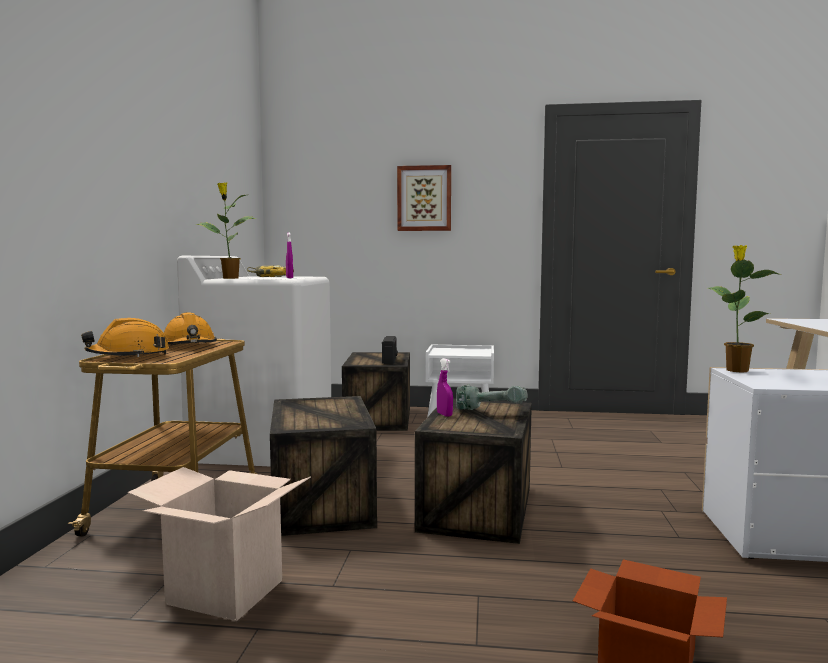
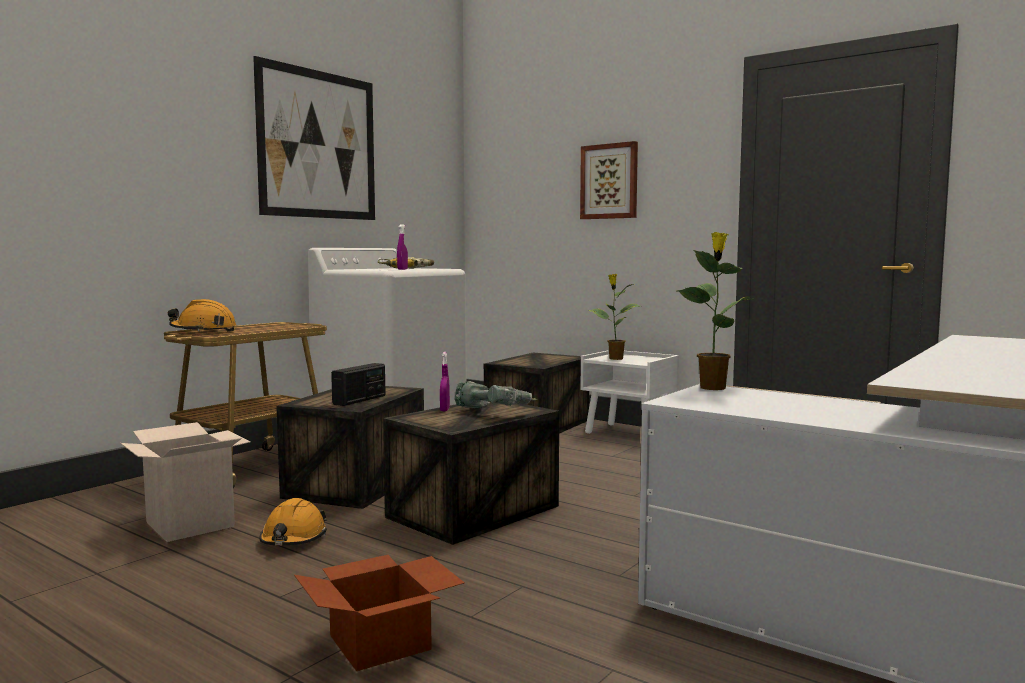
camera: 30 degrees right, 0 degrees up
(175, 143) = (318, 145): none -> picture
(189, 346) = (275, 327): orange hard hat -> orange hard hat (293, 539)
(229, 278) = (353, 269): potted plant -> potted plant (615, 359)
(389, 361) = (542, 362): radio -> radio (360, 400)

